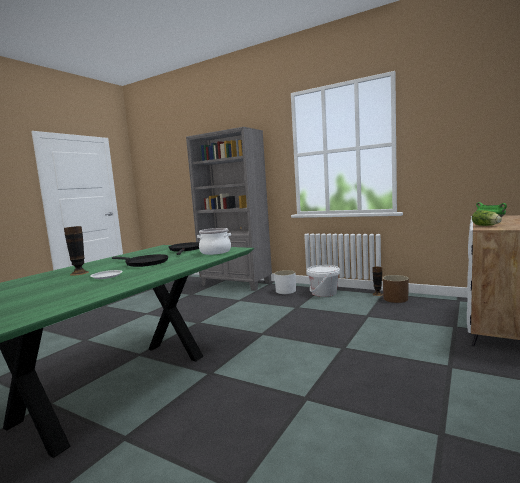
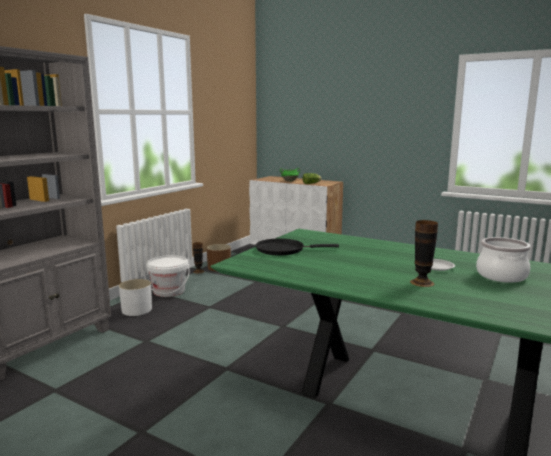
camera: 90 degrees left, 5 degrees up
(144, 263) = (368, 260): black frying pan -> none
(215, 252) = (316, 238): cooking pot -> cooking pot (502, 276)

